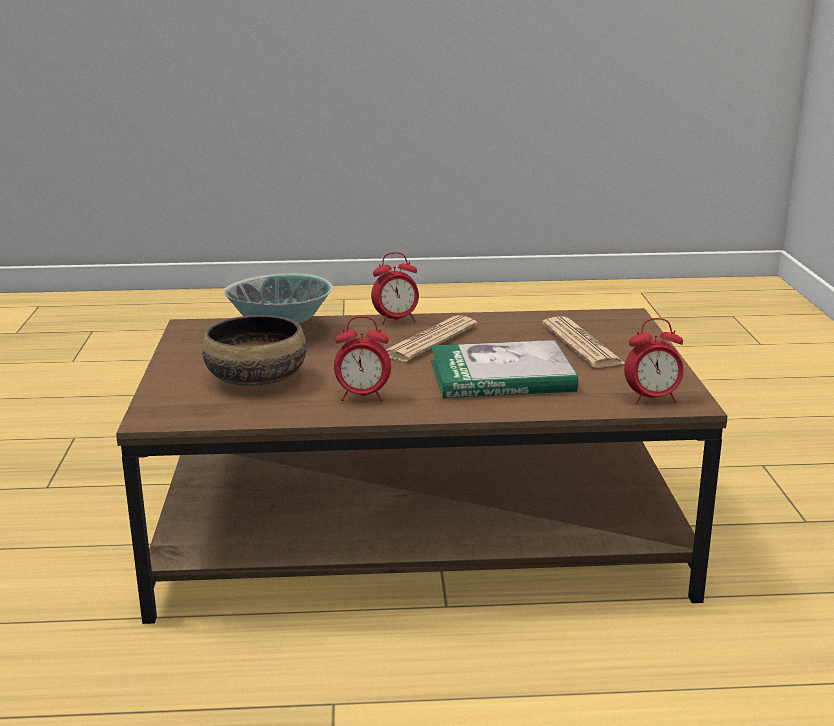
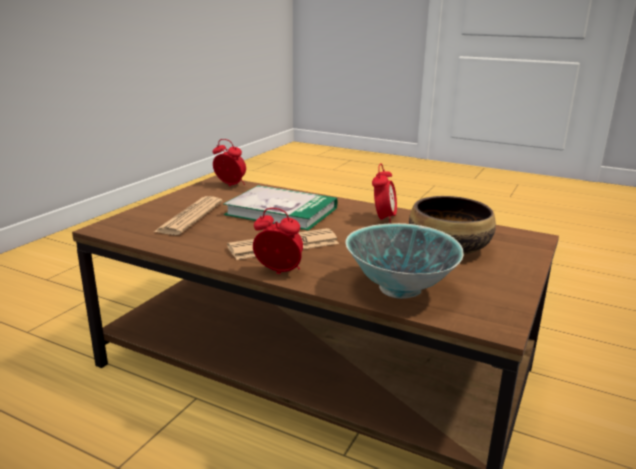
camera: 150 degrees left, 0 degrees up
(362, 396) = (383, 219): alarm clock -> alarm clock turned 75 degrees clockwise

